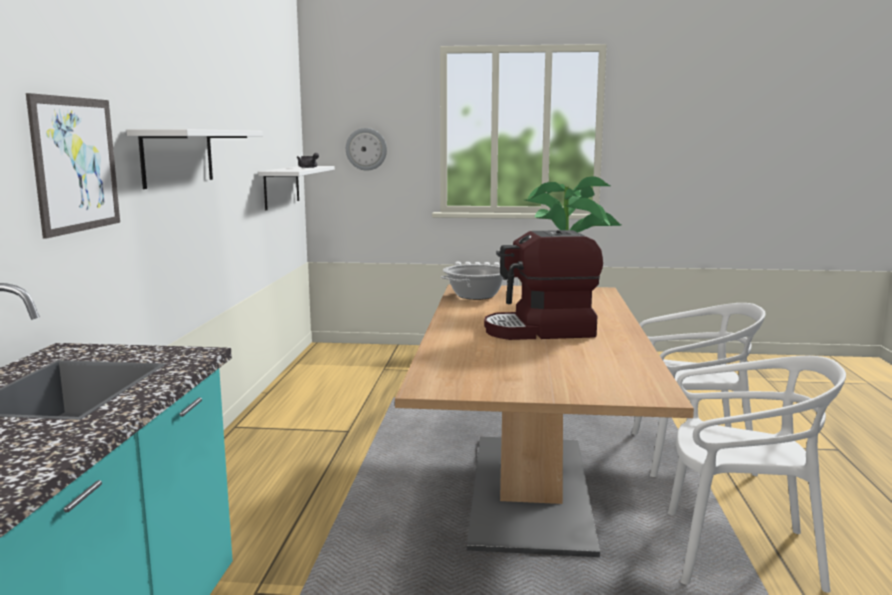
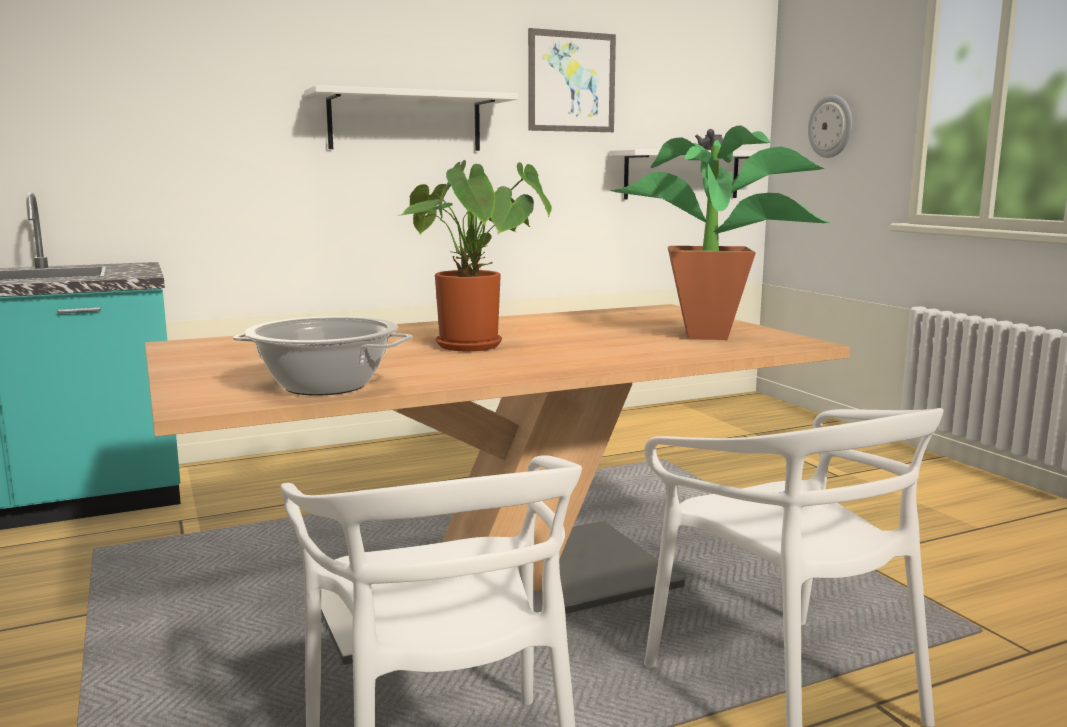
camera: 60 degrees right, 0 degrees up
(76, 164) = (216, 118): picture -> picture (571, 82)
(475, 296) = (625, 315): cooking pot -> cooking pot (324, 386)
(541, 331) = (476, 346): coffee machine -> potted plant

